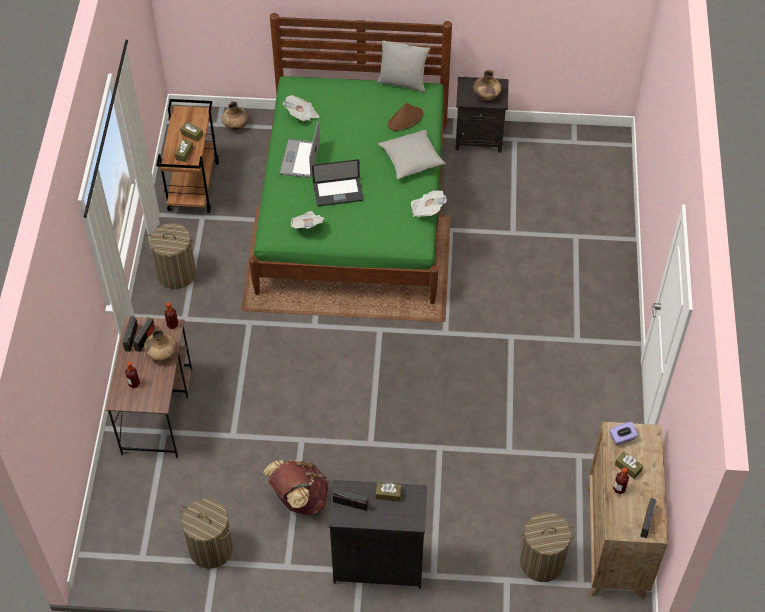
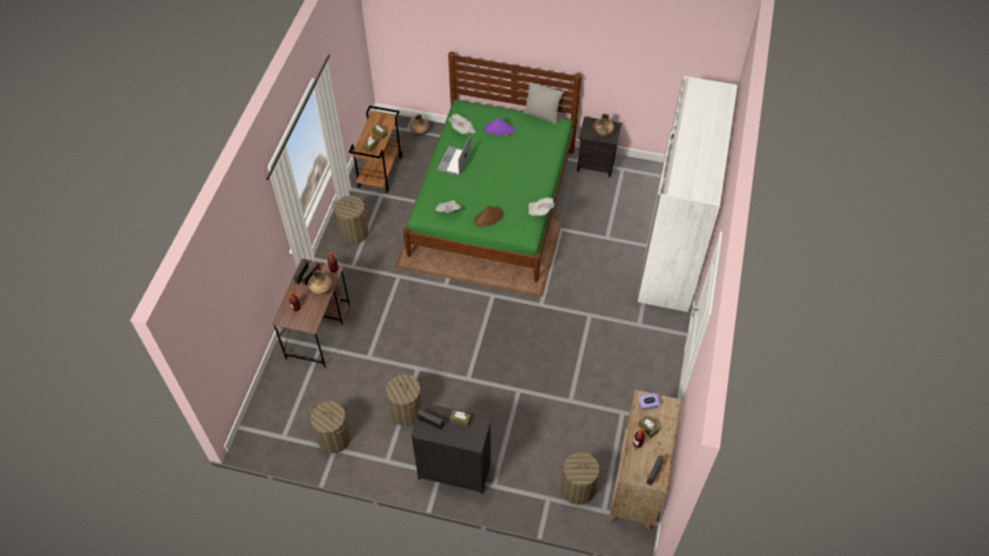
camera: 10 degrees right, 0 degrees up
(299, 498) = (406, 411): brown backpack -> laundry basket
(338, 192) = (476, 189): laptop -> none
(349, 109) = (498, 129): none -> purple hat
(405, 119) = (538, 142): brown hat -> brown hat (488, 217)
(411, 160) = (536, 173): grey pillow -> none
(600, 234) = (672, 248): none -> white wardrobe

